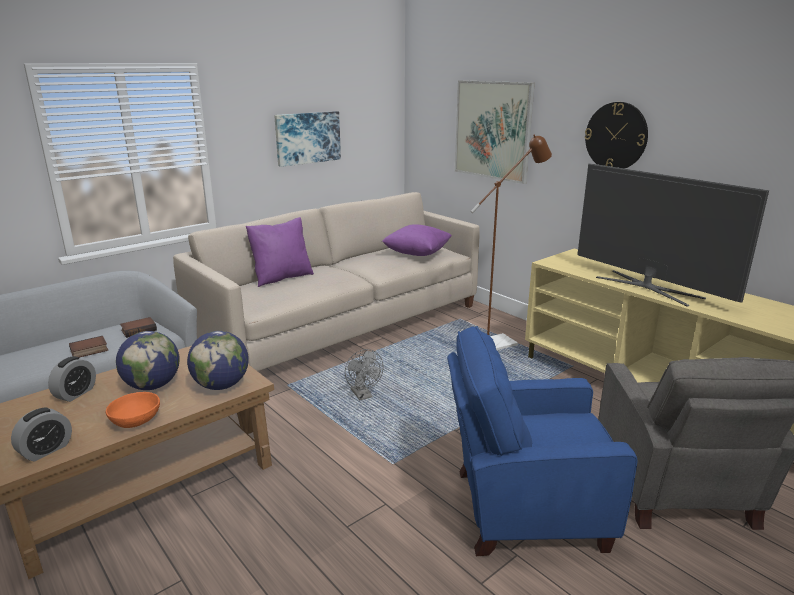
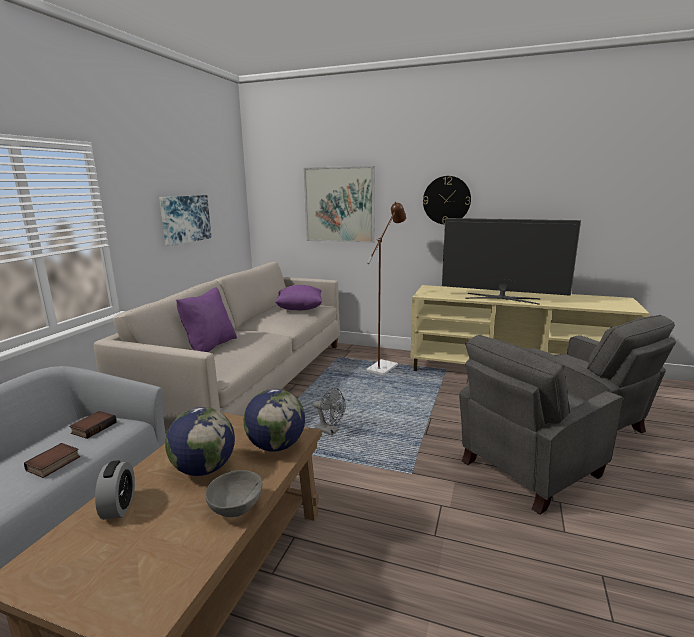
camera: 30 degrees left, 5 degrees down
(46, 450) = (166, 578): alarm clock -> none
(136, 422) = (236, 507): orange bowl -> grey bowl
(524, 508) = (527, 469): blue armchair -> grey armchair

